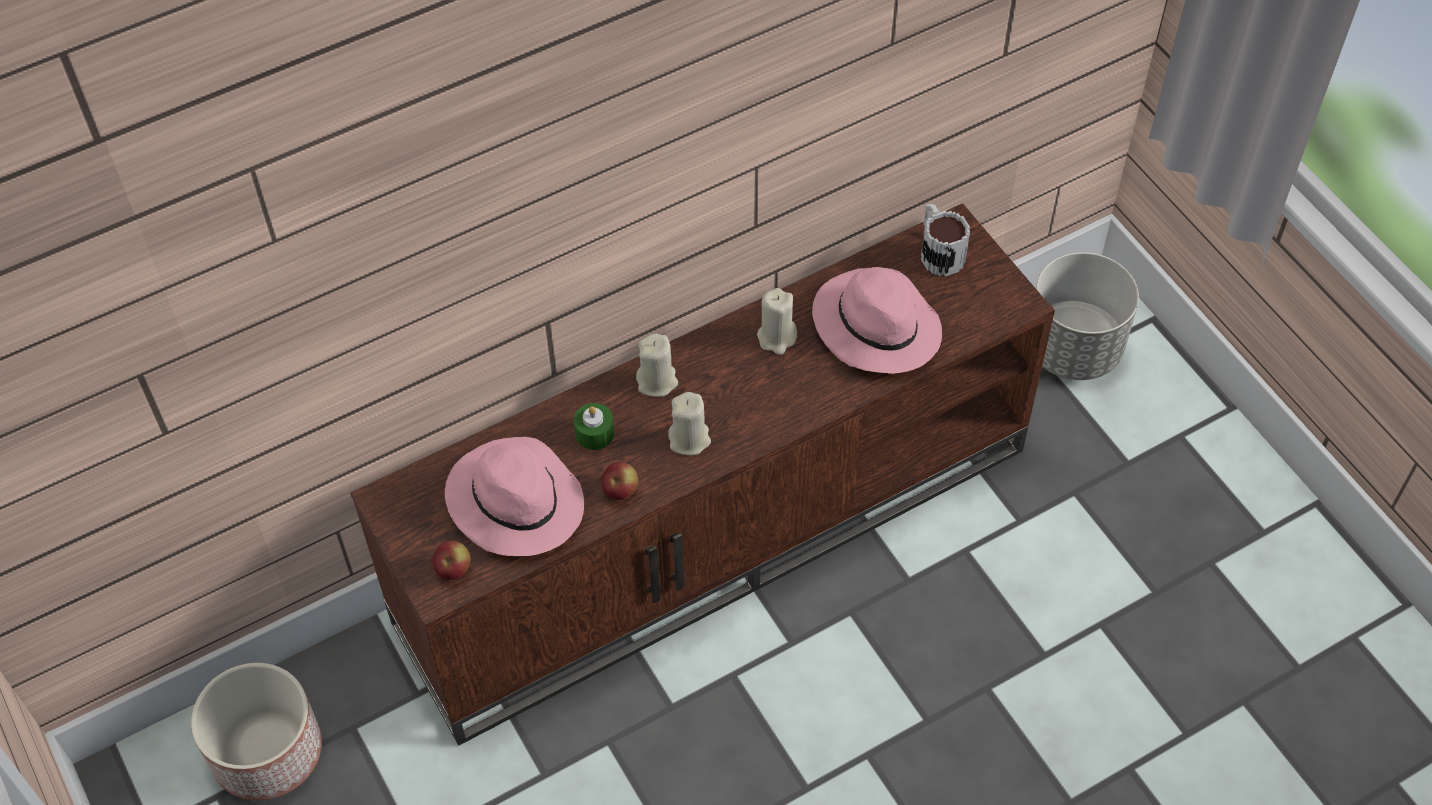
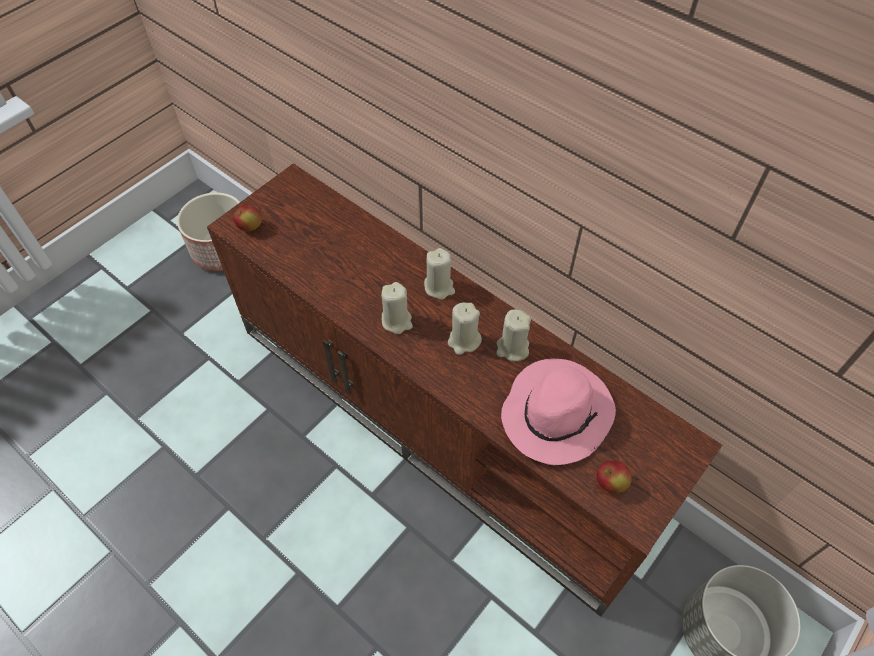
camera: 70 degrees right, 0 degrees up
(514, 501) = (311, 240): pink hat -> none
(594, 433) = (381, 265): green candle -> none
(620, 491) = (338, 294): apple -> apple (610, 483)
(747, 380) = (464, 341): none -> beige candle
(938, 251) = (658, 439): mug -> none

